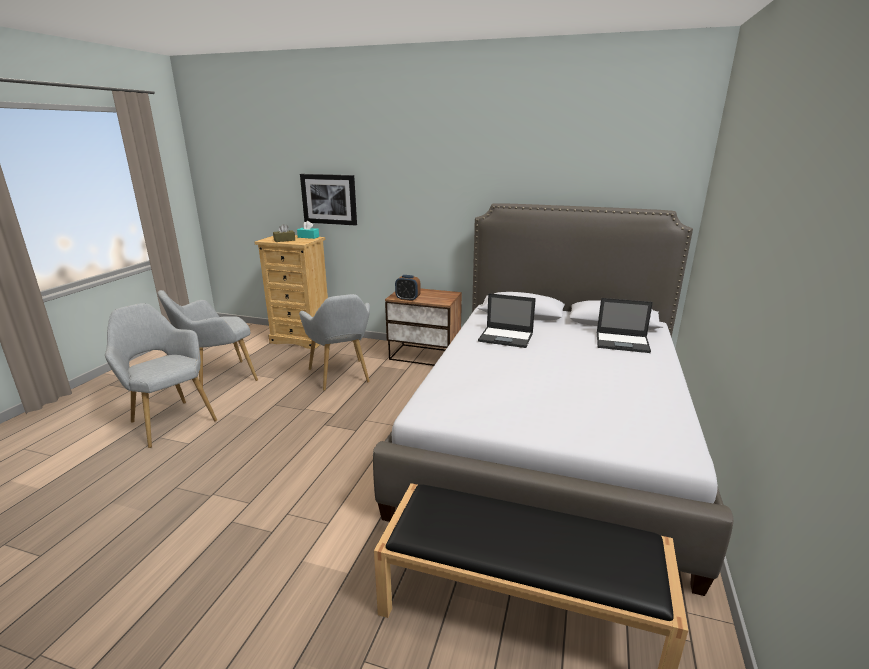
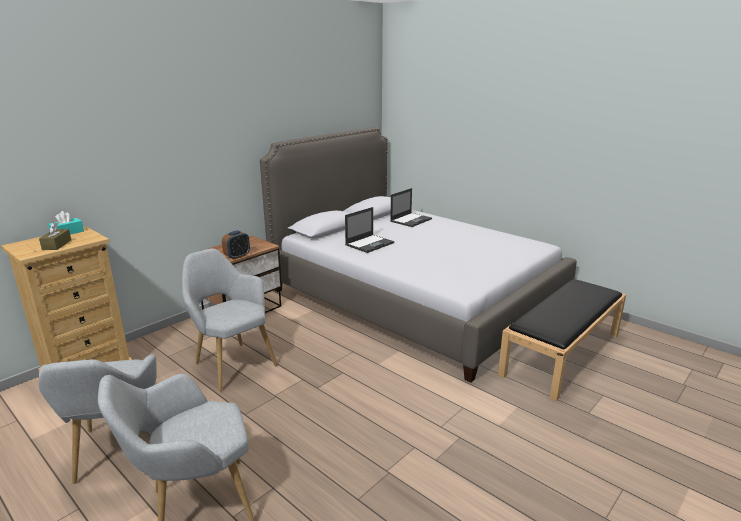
camera: 65 degrees left, 0 degrees up
(329, 199) = (82, 175): picture -> none
(341, 377) = (231, 363): grey armchair -> grey armchair turned 135 degrees counterclockwise

